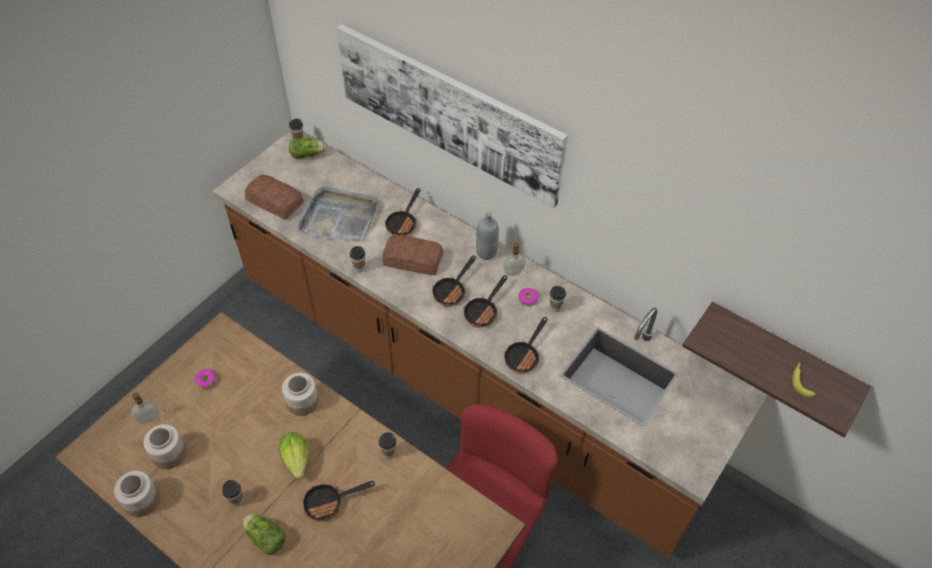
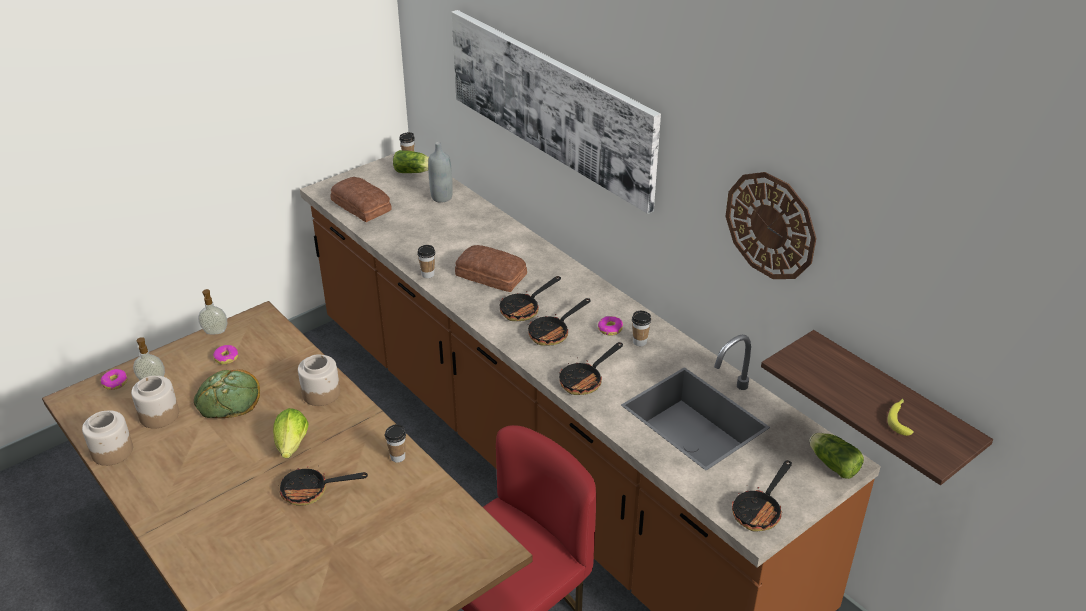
camera: 15 degrees right, 15 degrees down
(116, 427) = (115, 383): none -> donut
(224, 424) = (228, 399): none -> bread
(237, 500) = (211, 470): cup -> none
(264, 536) = (227, 508): lettuce -> lettuce (832, 463)
(339, 217) = (424, 228): grey tray -> none
(403, 223) = (493, 242): frying pan -> frying pan (760, 510)
(486, 253) = (577, 281): grey bottle -> grey bottle (441, 197)
(514, 273) = (602, 303): soap dispenser -> soap dispenser (215, 332)
(676, 228) = (770, 225): none -> wall clock

